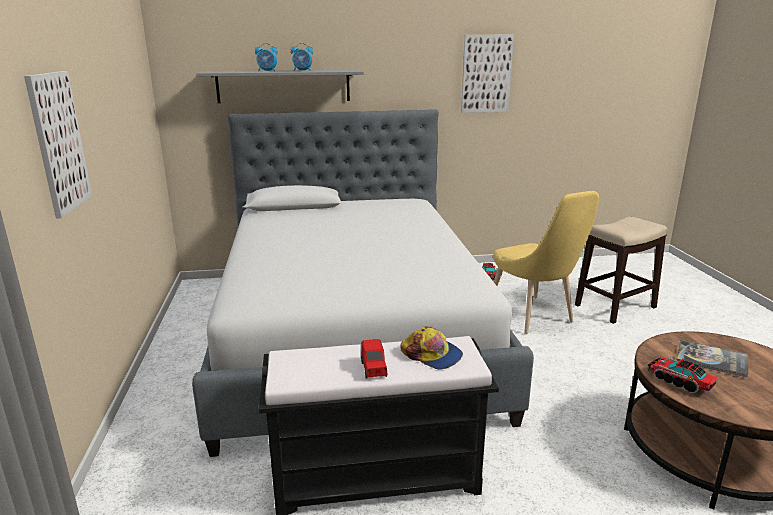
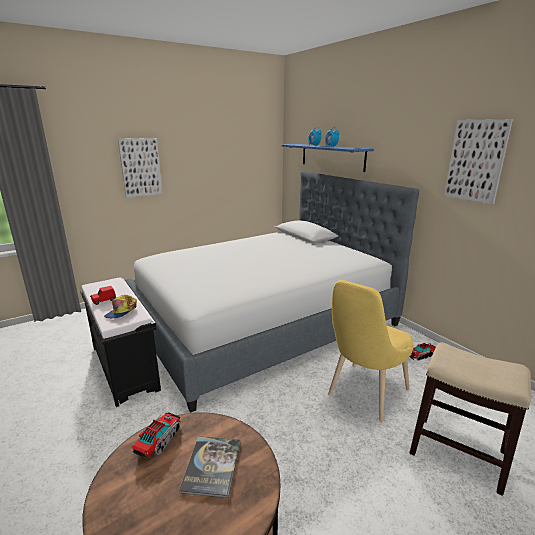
camera: 65 degrees right, 0 degrees up
(283, 86) = (332, 157): grey shelf -> blue shelf

